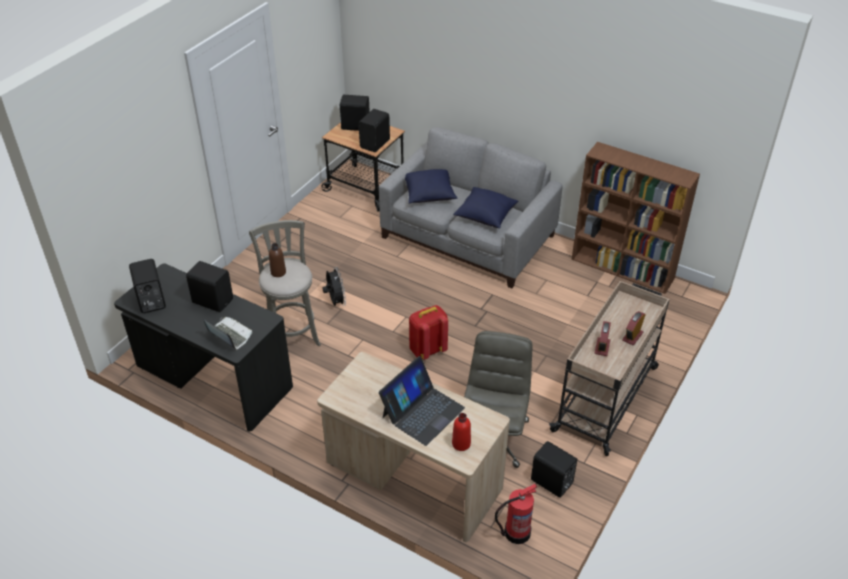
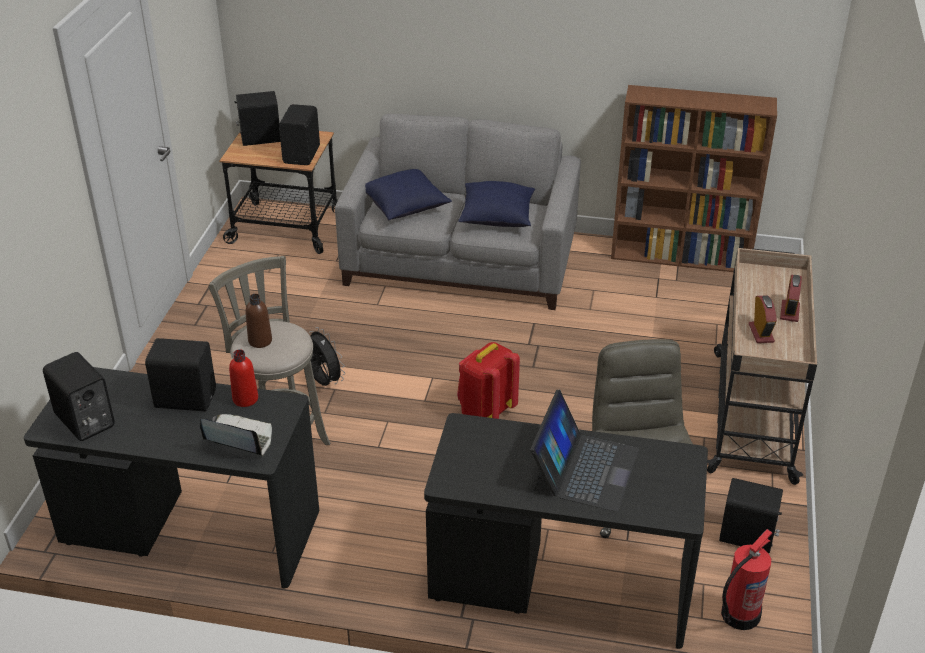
camera: 20 degrees left, 5 degrees down
(413, 478) = (560, 584): beige desk -> black desk
(461, 444) = (663, 496): red bottle -> red bottle (245, 399)

